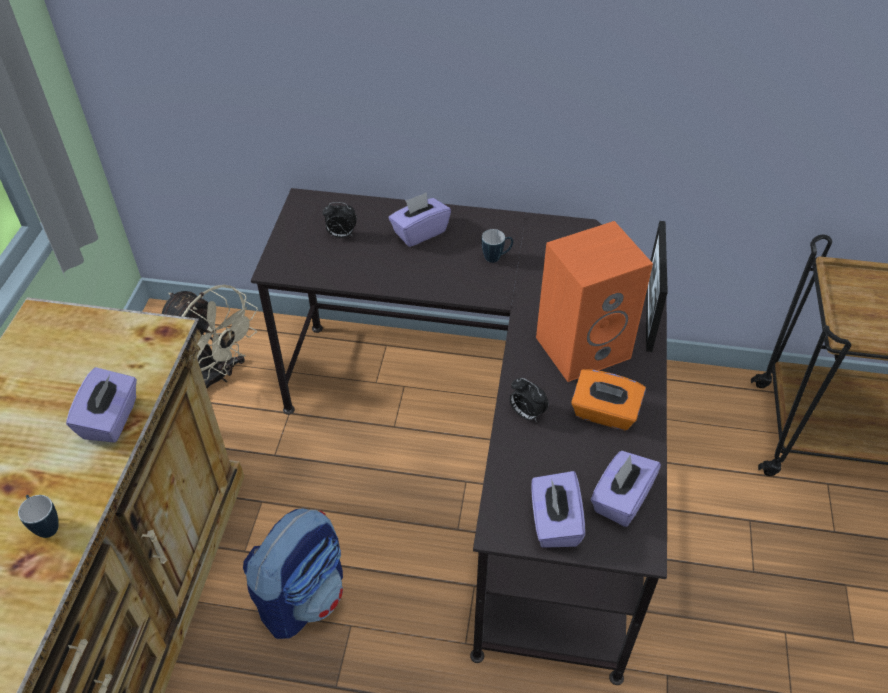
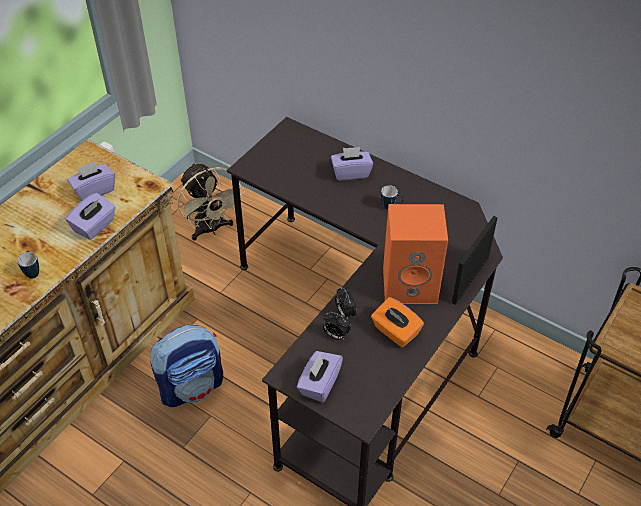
camera: 25 degrees right, 0 degrees up
(341, 235) = (299, 158): alarm clock -> alarm clock (335, 335)
(621, 499) = (370, 387): purple tissue box -> purple tissue box (94, 190)

